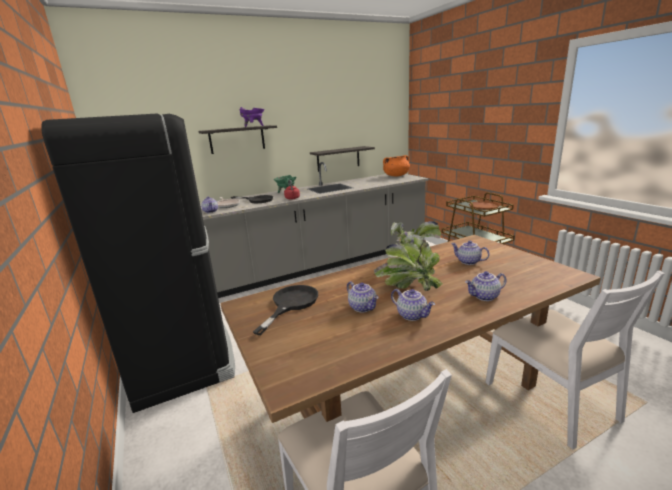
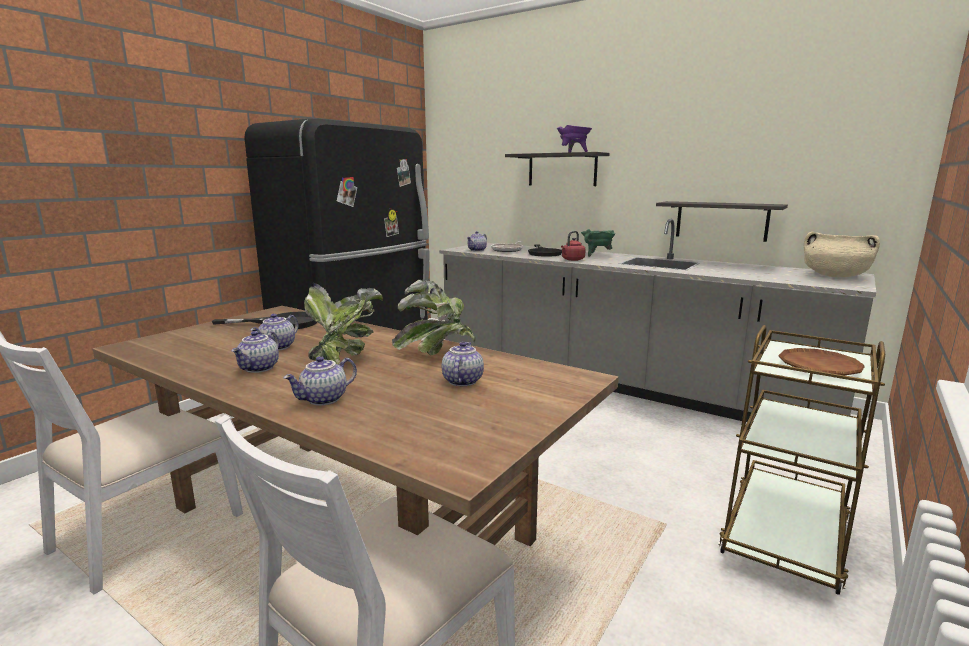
camera: 60 degrees right, 5 degrees down
(396, 176) = (834, 276): orange cooking pot -> beige cooking pot
(484, 297) = (324, 400): teapot -> teapot turned 90 degrees counterclockwise

